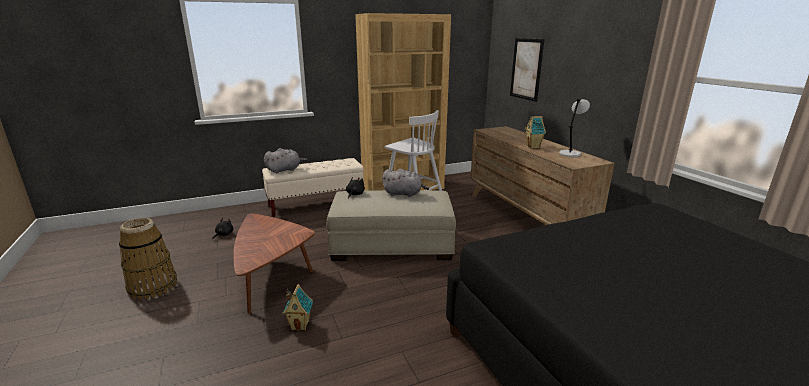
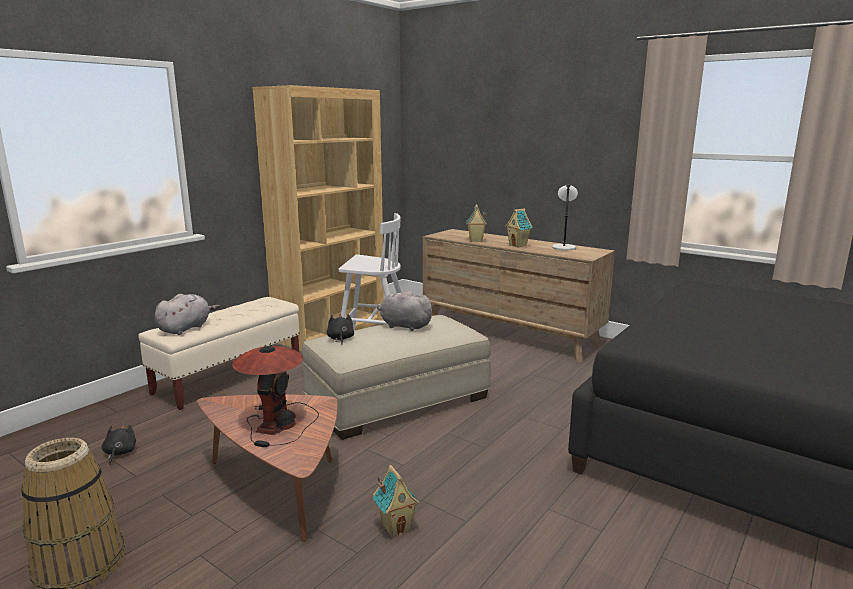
camera: 30 degrees left, 5 degrees down
(266, 238) = (278, 422): none -> table lamp
(404, 194) = (403, 326): grey plush toy -> grey plush toy turned 135 degrees counterclockwise
(506, 138) = (475, 241): none -> toy house
(526, 69) = (465, 157): picture -> none

